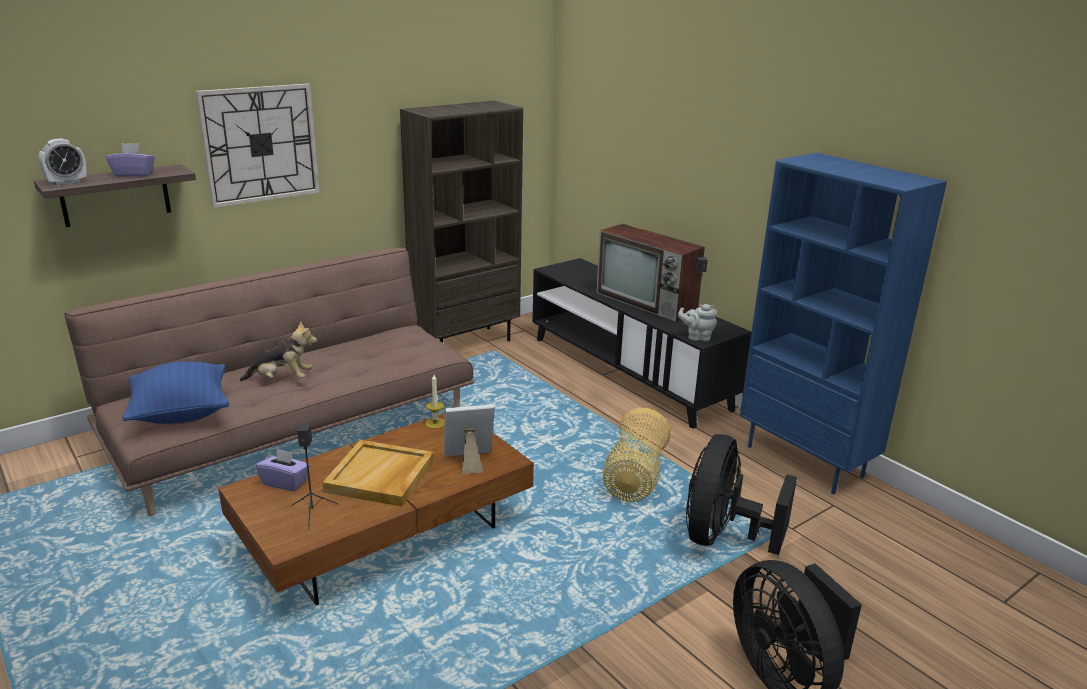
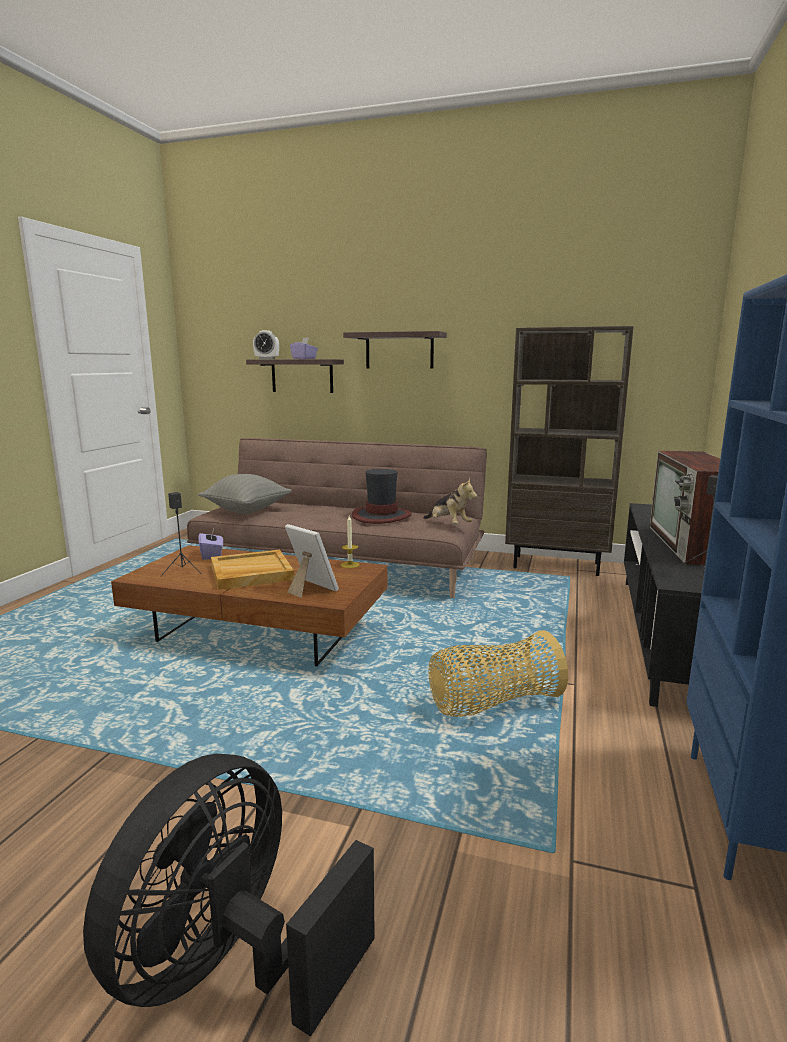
camera: 55 degrees right, 10 degrees down
(181, 413) = (246, 510): blue pillow -> grey pillow
(260, 144) = (399, 350): wall clock -> shelf
(282, 379) = (322, 513): plush toy -> plush toy (448, 525)
(350, 358) = (381, 516): none -> hat
(697, 337) = (678, 580): grey teapot -> none
(722, 536) = (469, 801): black fan -> none

